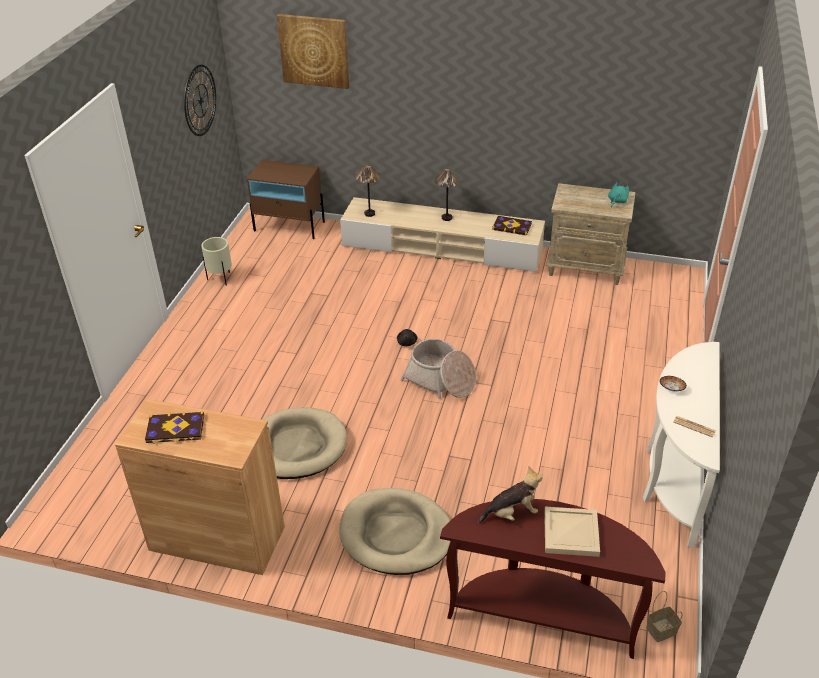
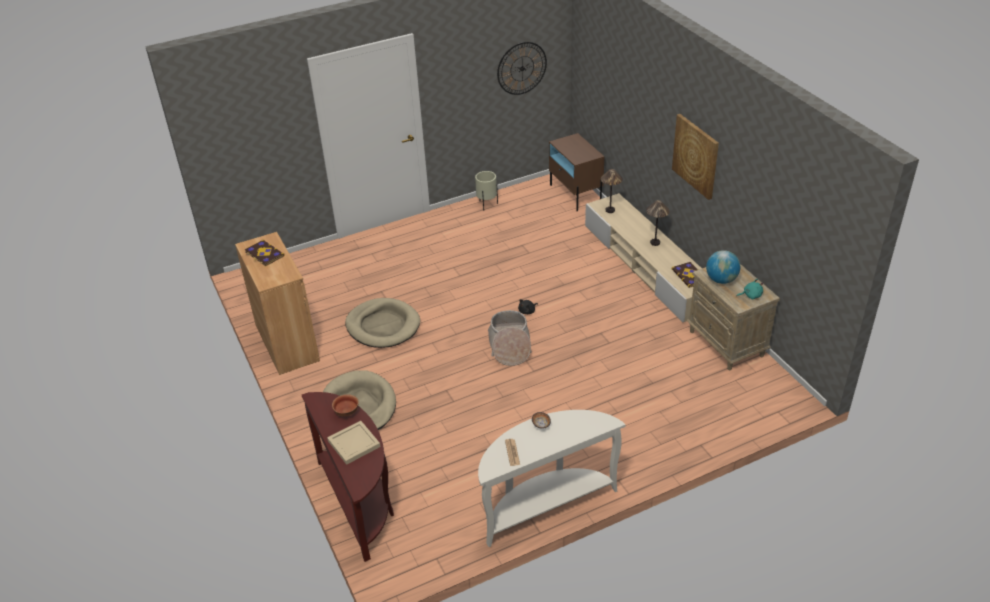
camera: 50 degrees right, 0 degrees up
(314, 51) = (612, 62): picture -> picture (696, 156)
(511, 513) = (346, 412): plush toy -> bowl
(580, 202) = (721, 280): none -> globe
(661, 631) = (399, 564): basket -> none

